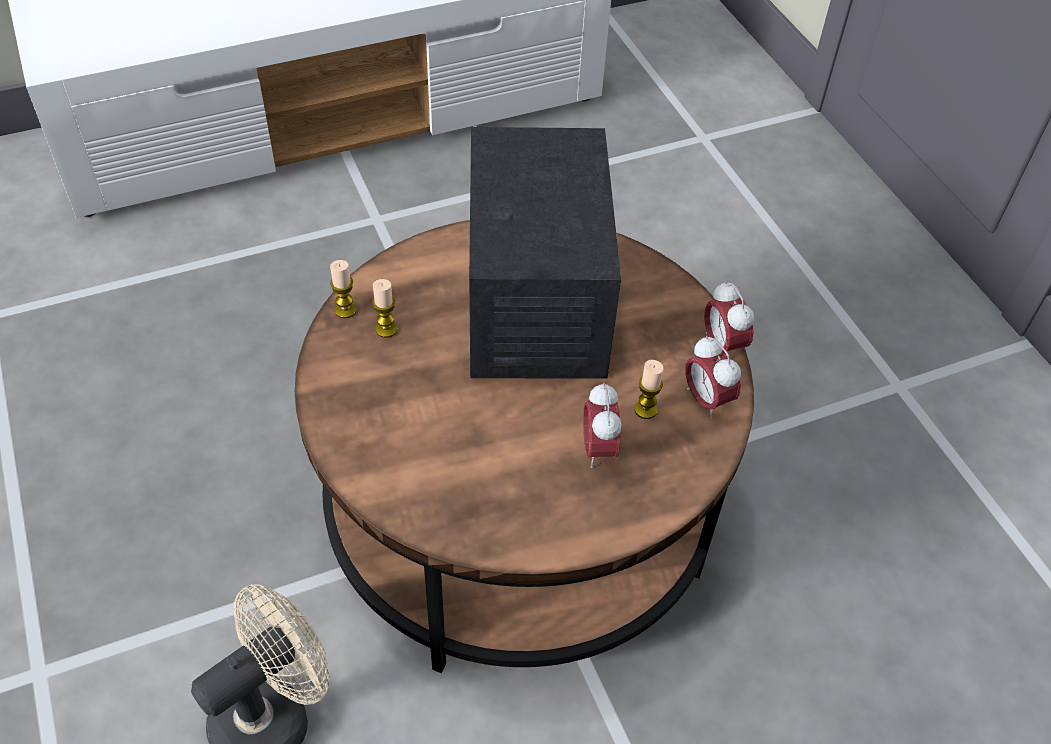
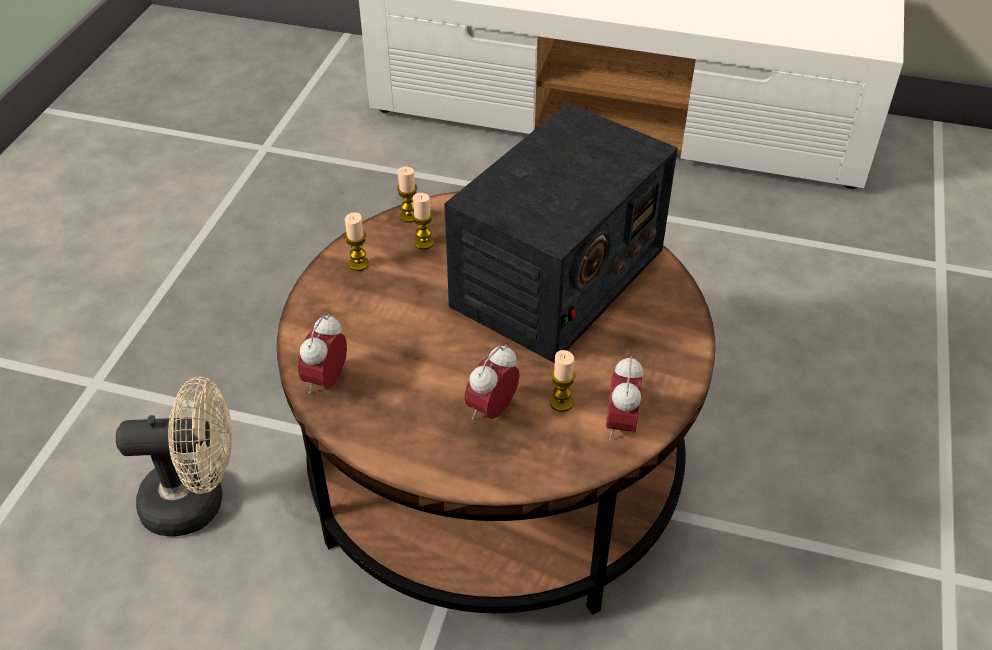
camera: 40 degrees right, 5 degrees down
(346, 383) = (358, 264): none -> candle
(722, 345) = (681, 391): alarm clock -> alarm clock (326, 380)

